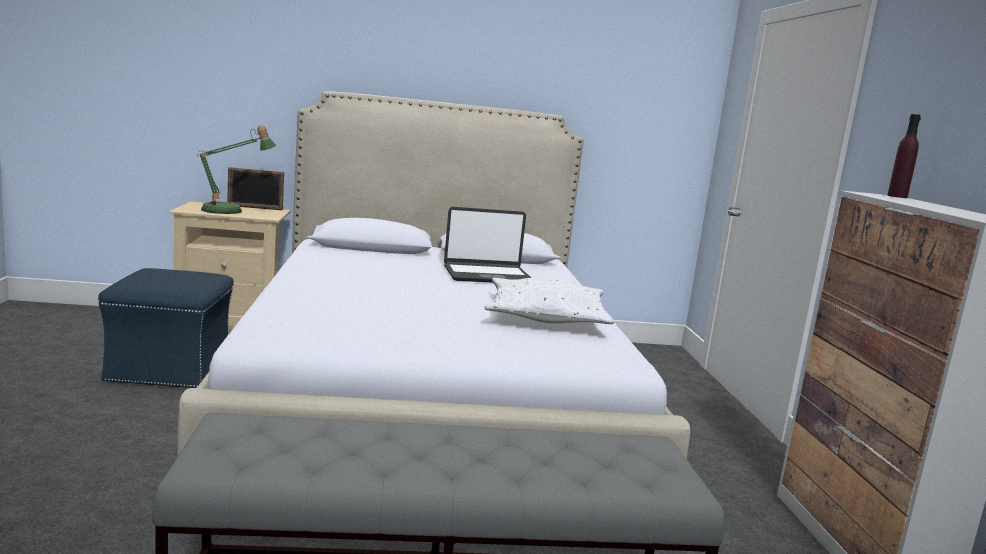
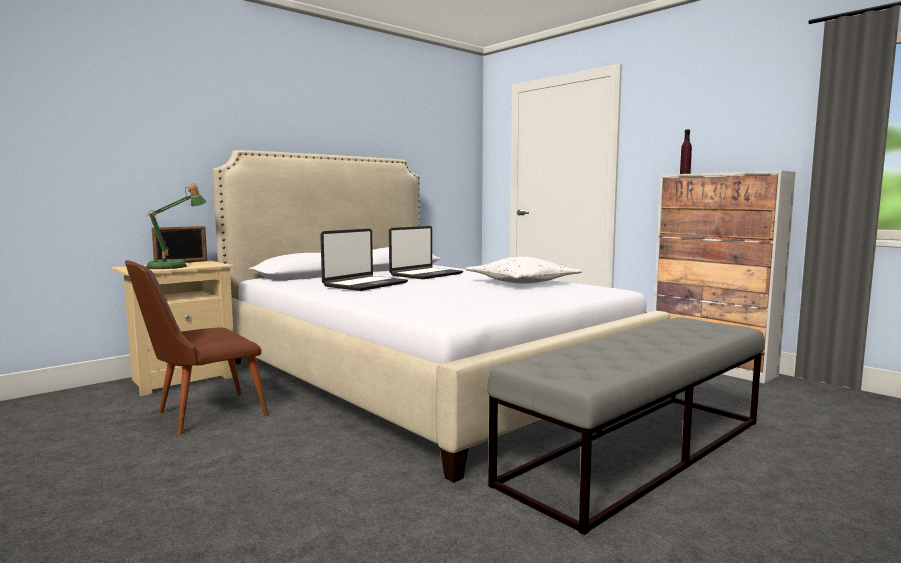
camera: 35 degrees left, 5 degrees down
(170, 368) = (200, 415): blue ottoman -> brown chair
(366, 272) = (365, 284): none -> laptop

